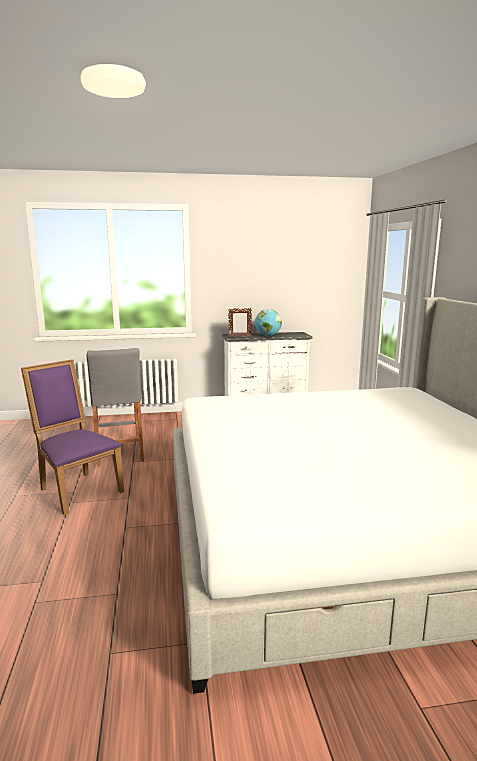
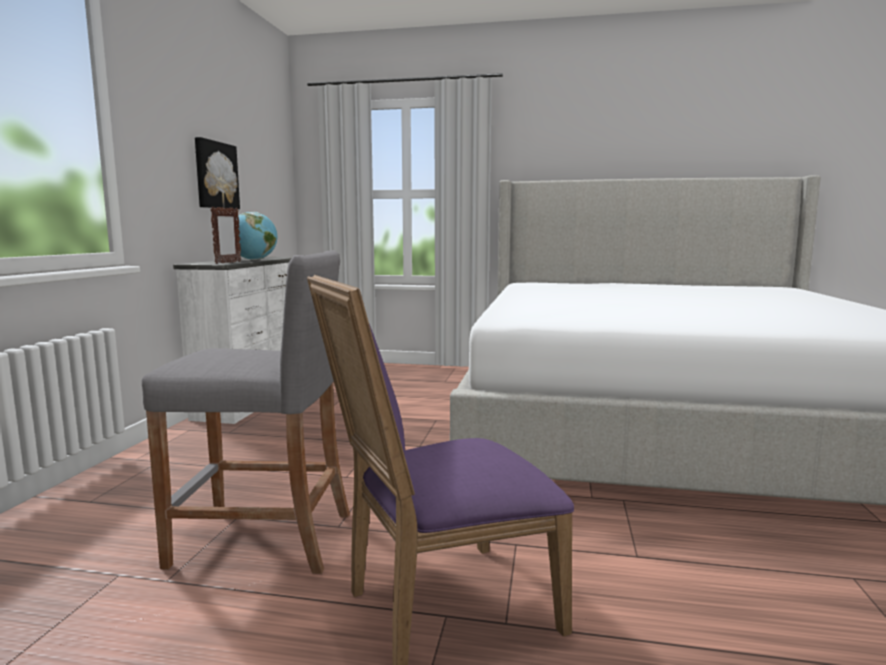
camera: 70 degrees left, 5 degrees down
(267, 286) = (215, 175): none -> picture

